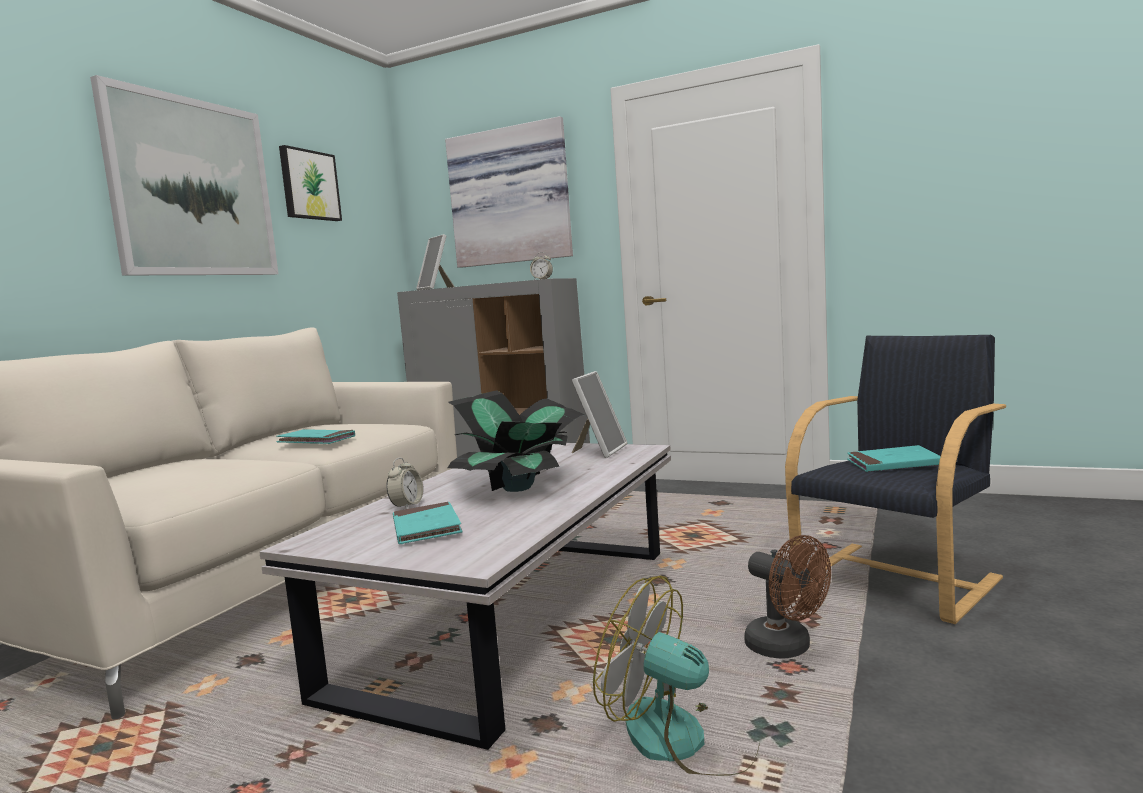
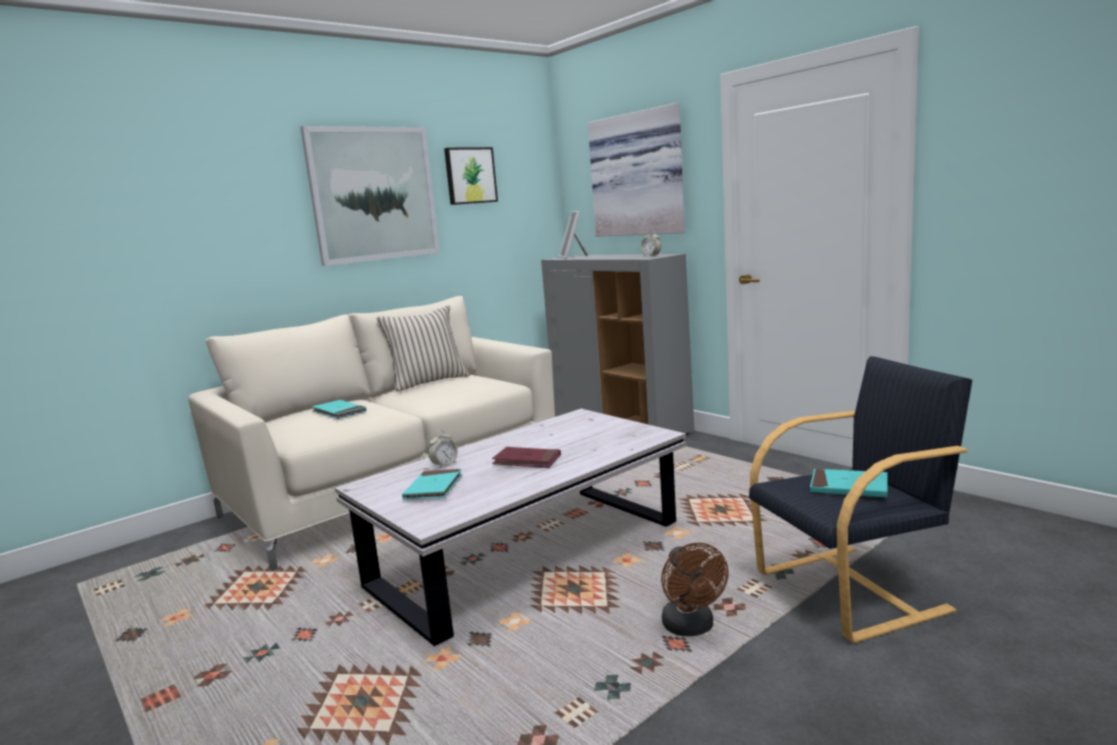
camera: 25 degrees right, 5 degrees up
(289, 432) = (428, 382): none -> beige pillow
(316, 440) = (432, 395): turquoise book -> turquoise book (339, 412)
(519, 487) = (527, 461): potted plant -> red book
(599, 451) = (625, 431): picture frame -> none
(684, 740) = (554, 675): fan -> none

